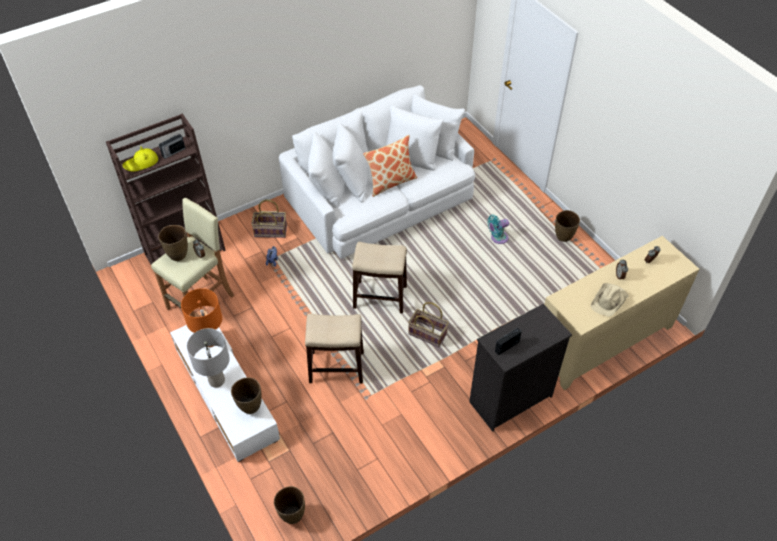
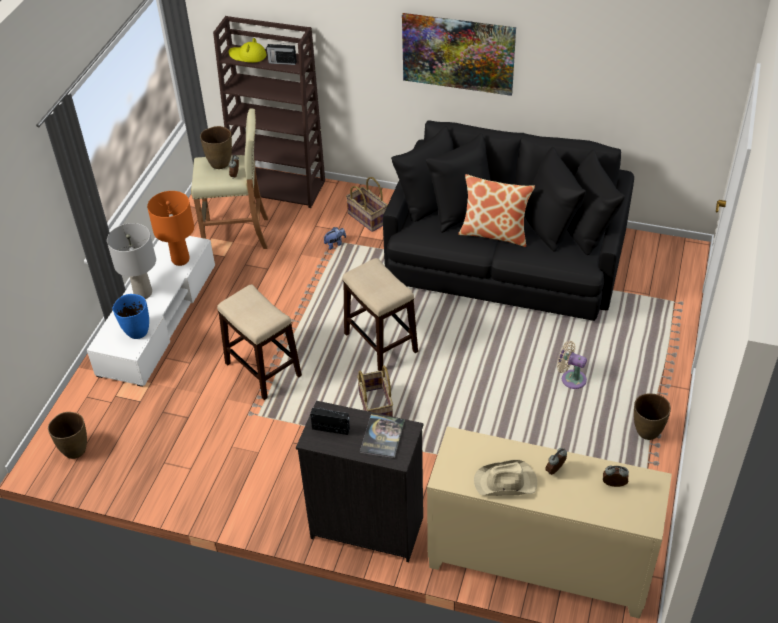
camera: 50 degrees right, 5 degrees down
(250, 407) = (137, 332): brown vase -> blue vase
(296, 76) = (458, 53): none -> picture
(380, 198) = (505, 258): white sofa -> black sofa
(497, 238) = (571, 378): turquoise fan -> beige fan
(536, 327) = (382, 436): none -> book

